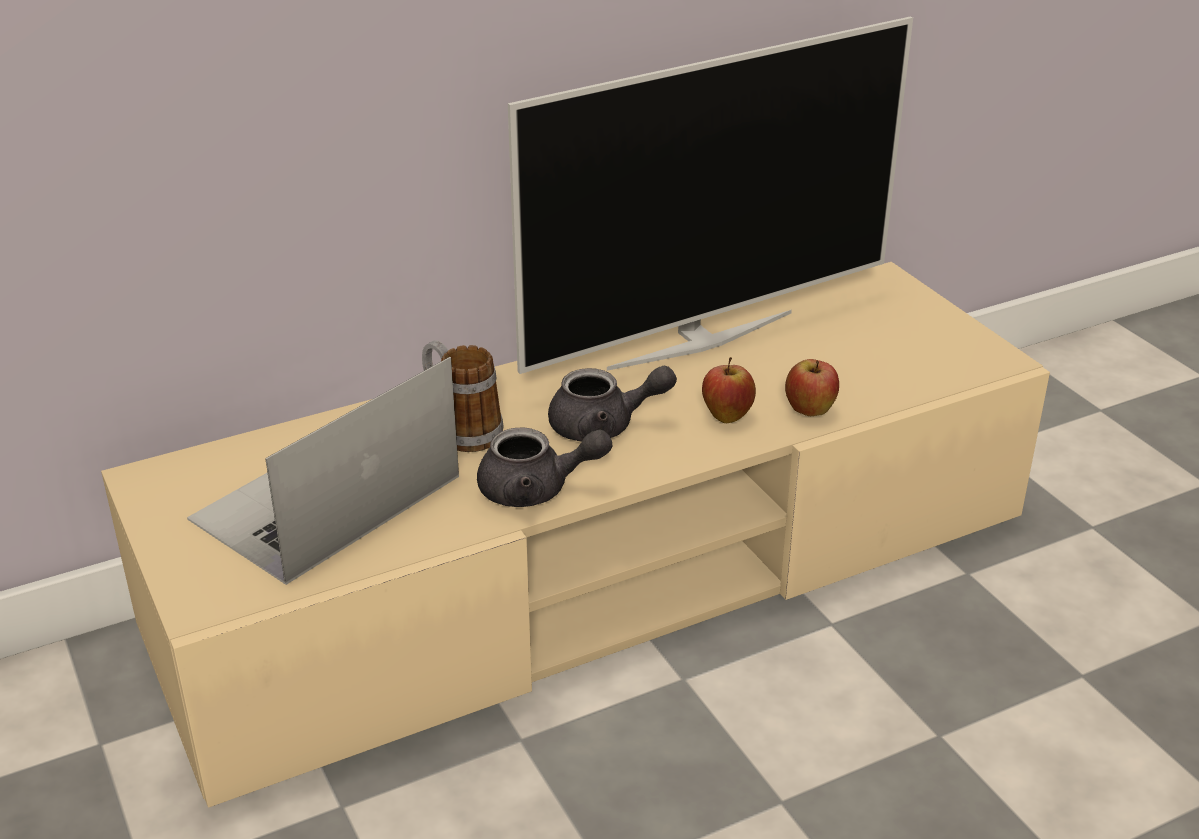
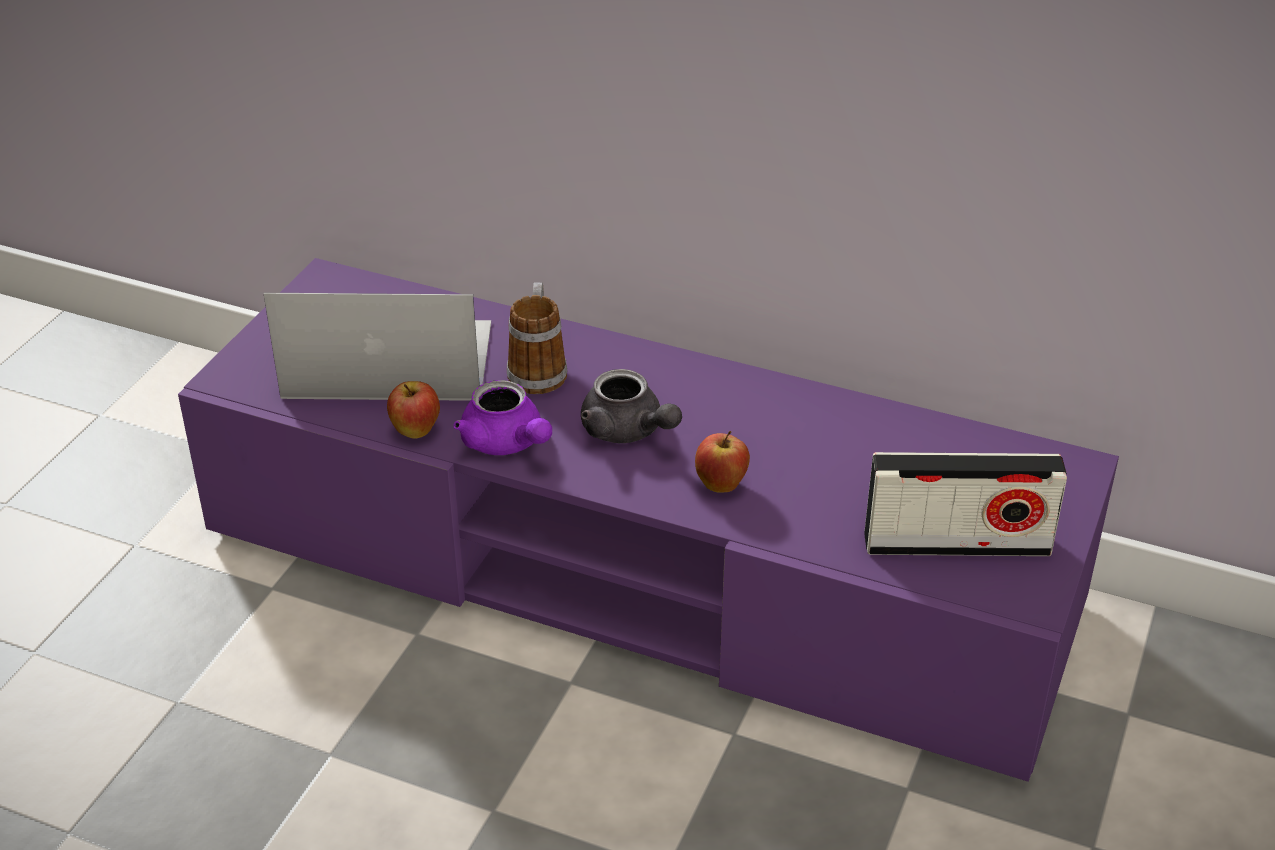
camera: 50 degrees right, 5 degrees up
(536, 490) = (506, 443): grey teapot -> purple teapot
(599, 576) = (637, 569): beige tv stand -> purple tv stand
(699, 339) = (819, 414): television -> none
(810, 412) = (787, 526): apple -> apple (416, 432)
(910, 357) = (956, 544): none -> radio

